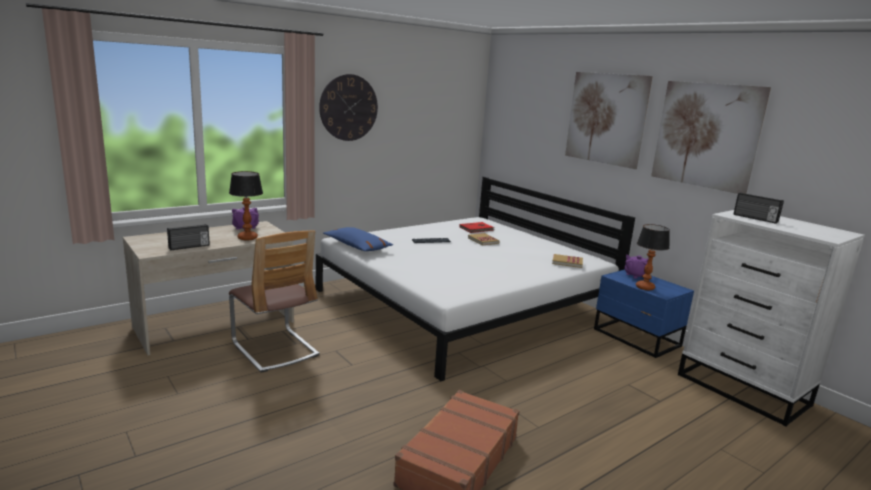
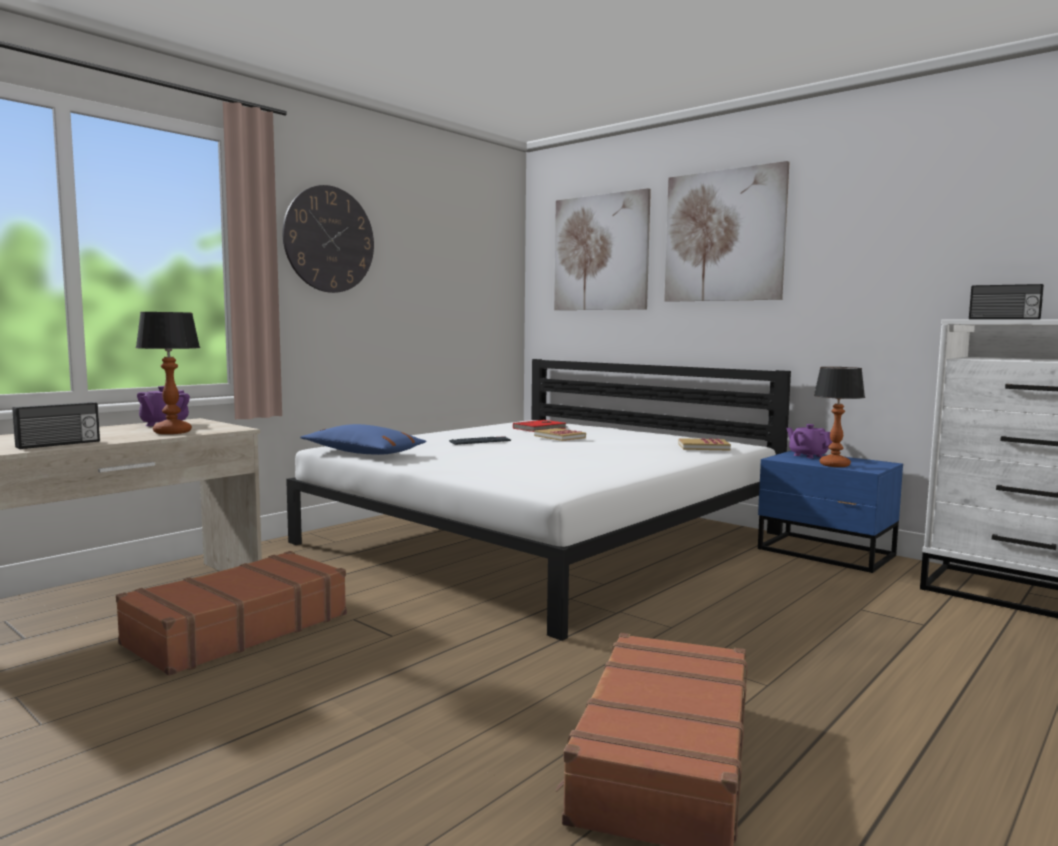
camera: 10 degrees left, 10 degrees down
(275, 349) = (237, 629): chair -> brown suitcase
(706, 135) = (887, 229): picture -> picture (600, 253)

